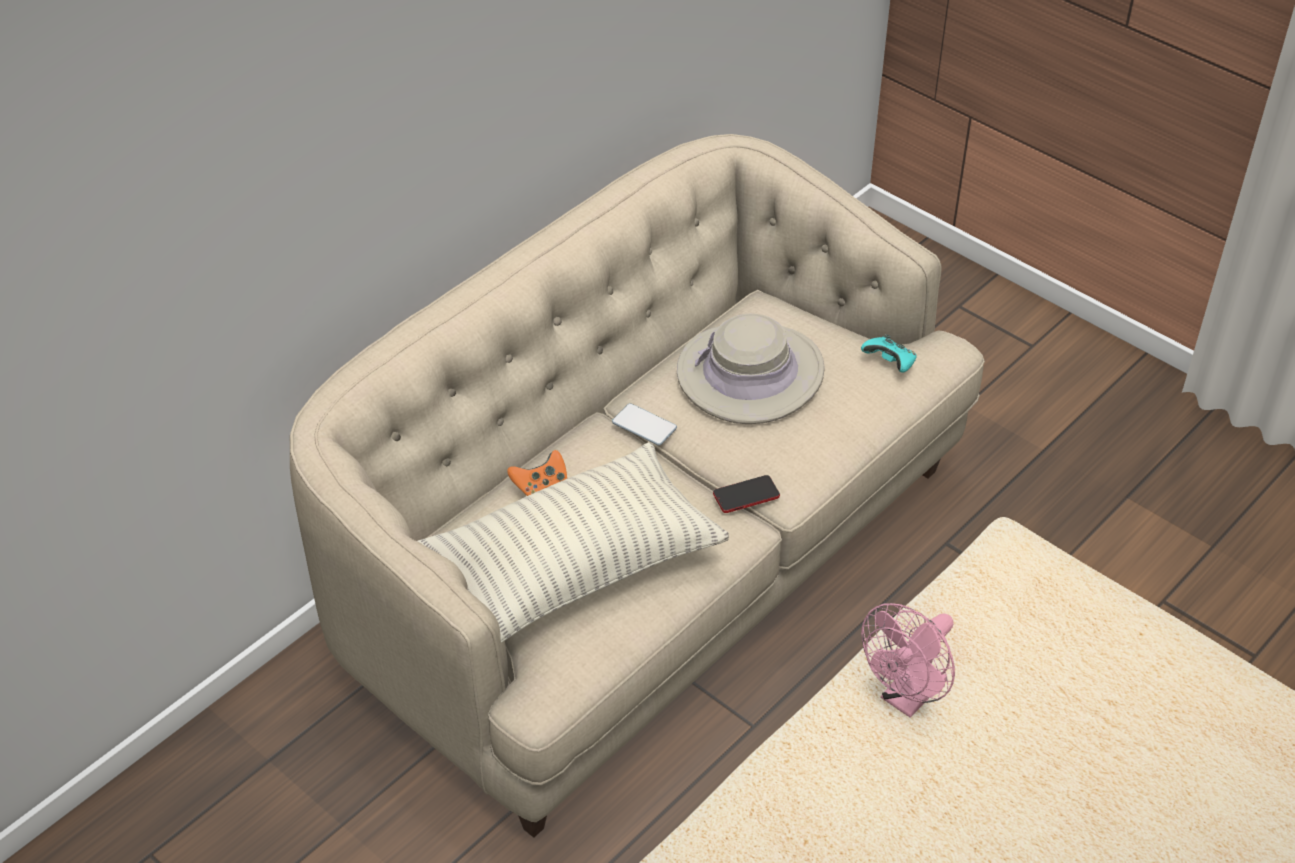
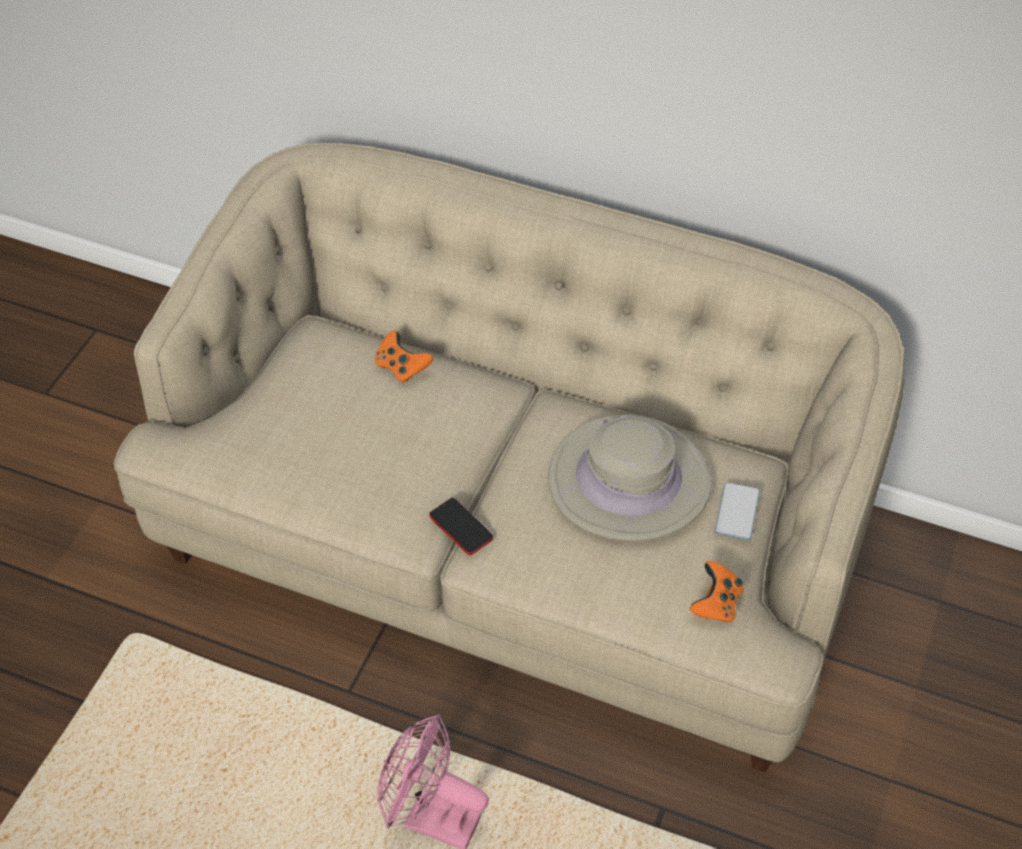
camera: 70 degrees right, 5 degrees up
(573, 568) = (309, 421): pillow -> none
(644, 425) = (520, 421): phone -> phone (737, 512)
(890, 363) = (716, 604): turquoise game controller -> orange game controller

